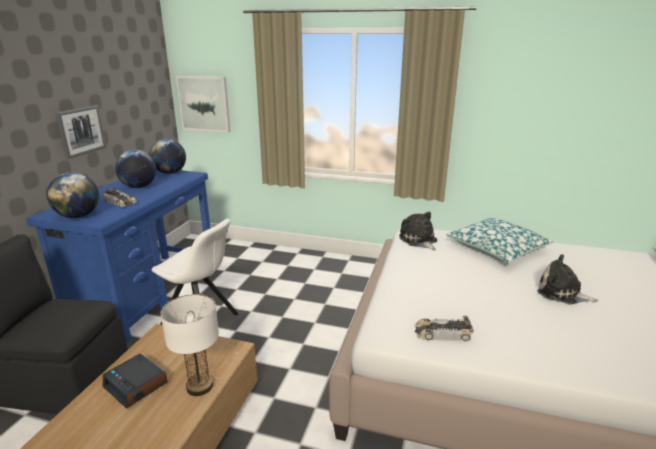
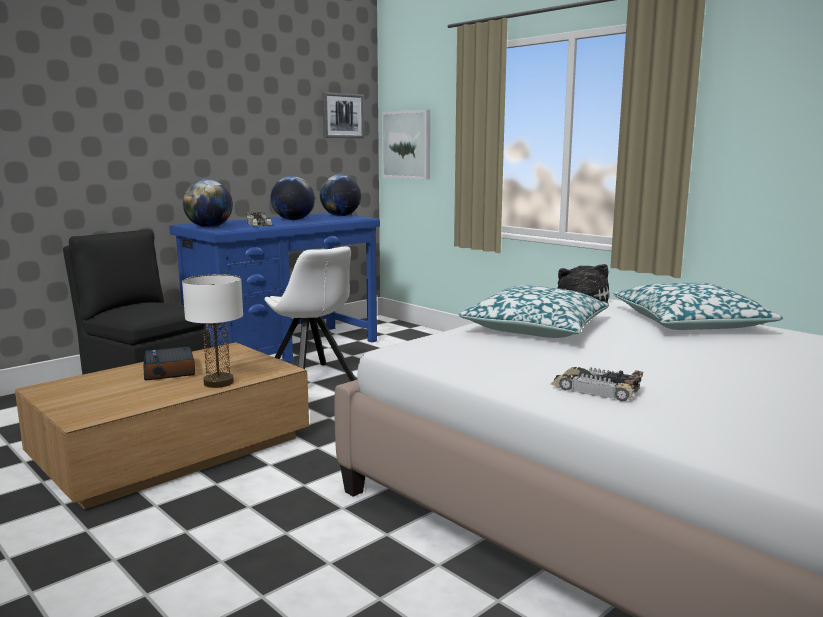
camera: 30 degrees right, 10 degrees down
(81, 131) = (248, 152): picture -> picture (342, 116)
(429, 279) = (535, 328): none -> pillow
(442, 333) = (472, 359): toy car -> toy car (594, 390)
(562, 293) = (716, 364): plush toy -> none

